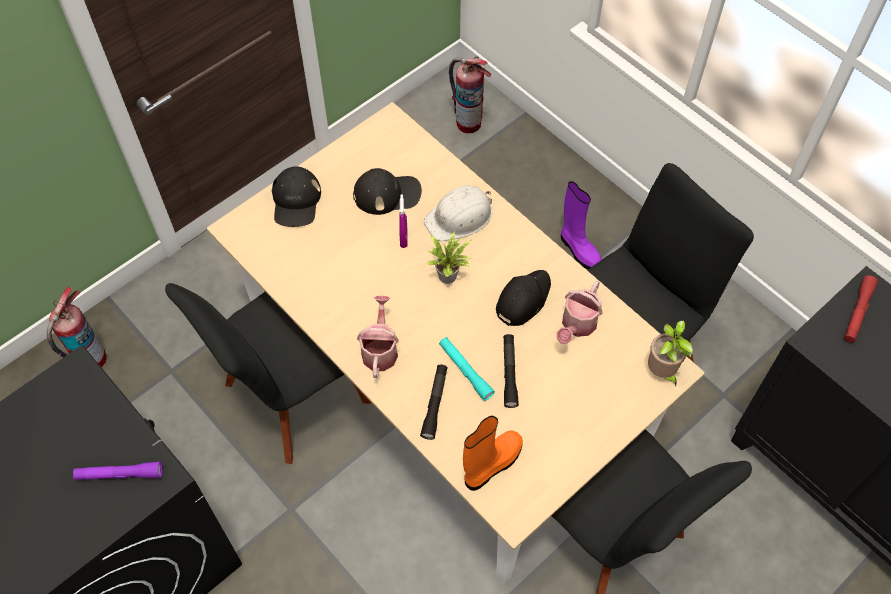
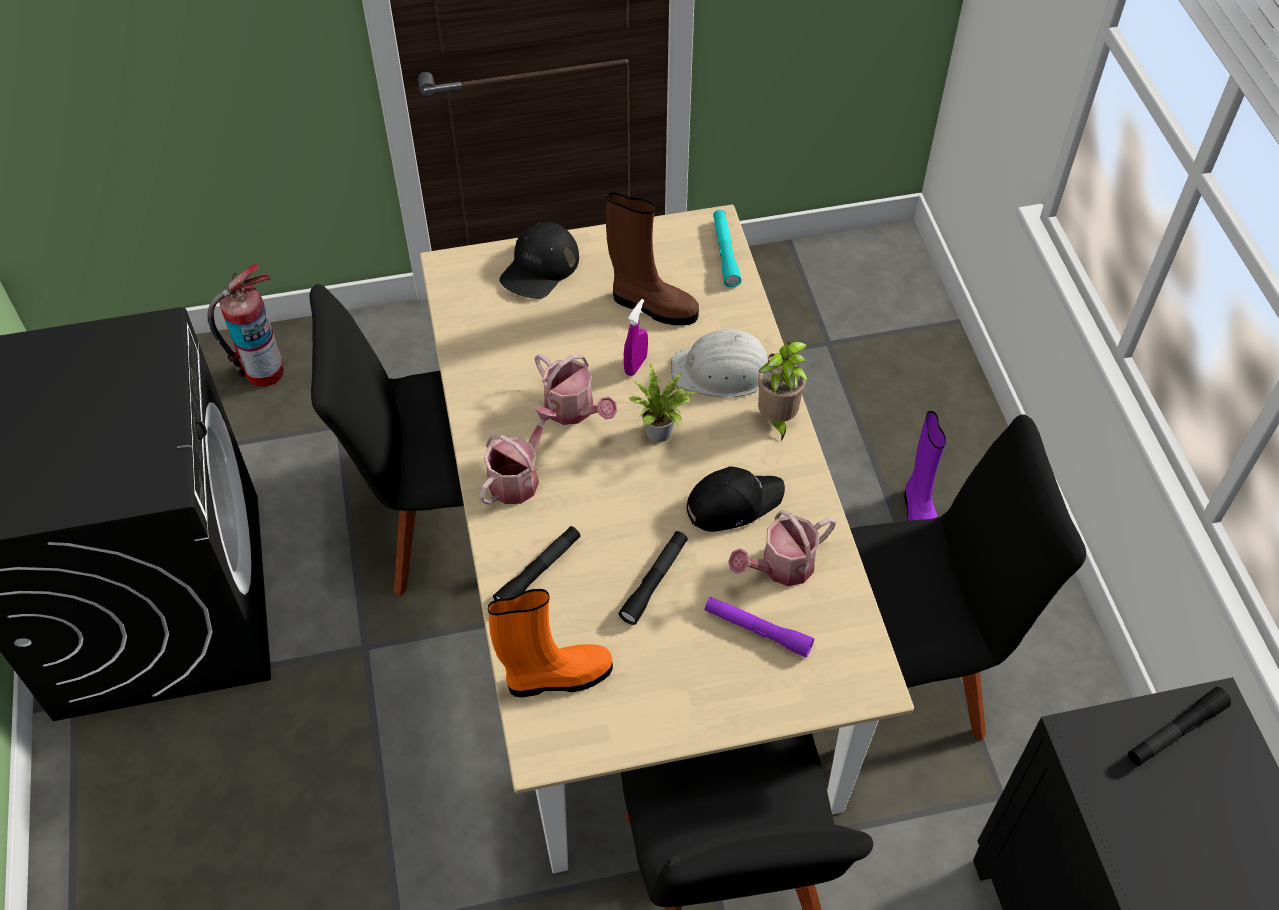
camera: 30 degrees right, 5 degrees down
(119, 474) = (122, 460): purple flashlight -> purple flashlight (757, 630)
(385, 287) = (574, 410): none -> watering can
(387, 194) = (652, 306): black cap -> brown boot
(465, 371) = (602, 552): turquoise flashlight -> turquoise flashlight (725, 253)
(468, 122) = (875, 301): fire extinguisher -> none
(662, 372) = (854, 679): potted plant -> potted plant (777, 419)
(857, 312) = (1175, 732): red flashlight -> black flashlight

